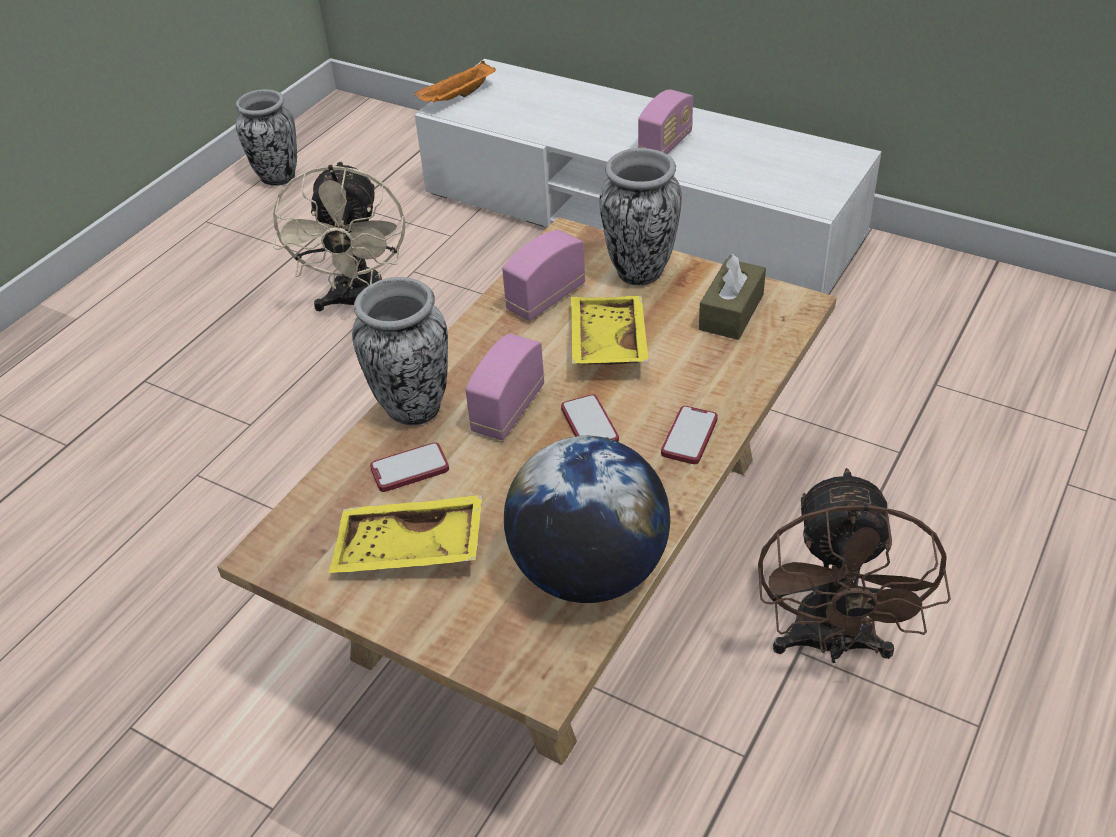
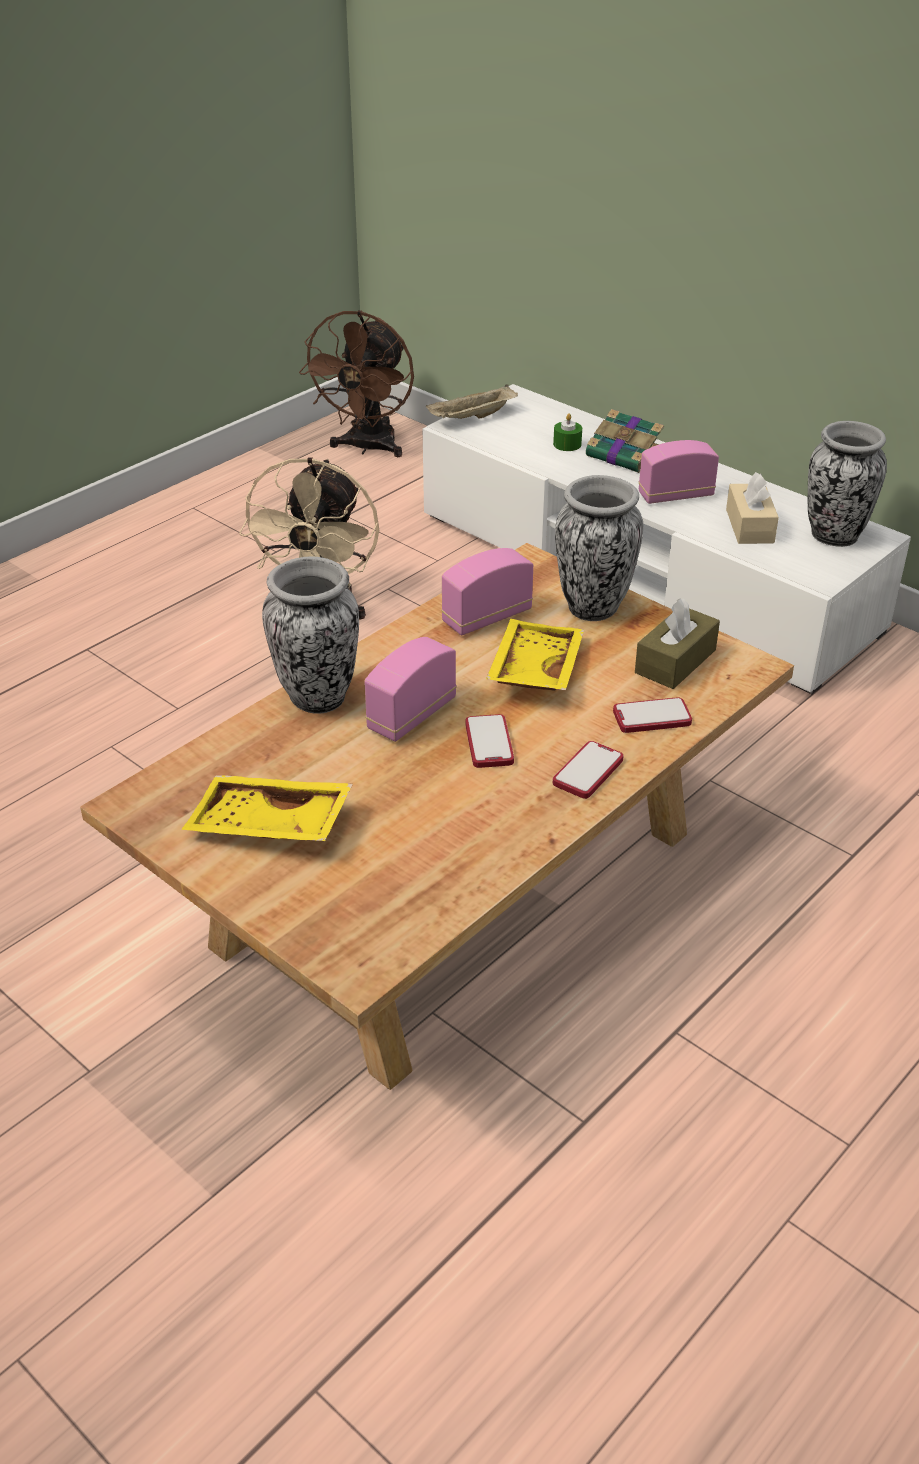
camera: 10 degrees right, 5 degrees down
(277, 178) = (277, 477): vase -> vase (834, 537)
(410, 469) = (295, 752): phone -> phone (652, 717)
(457, 97) = (472, 418): orange tray -> beige tray
(552, 110) = (567, 444): none -> green candle
(589, 572) = (440, 878): globe -> none
(609, 113) = (626, 456): none -> book
(665, 145) = (675, 495): radio -> radio turned 150 degrees counterclockwise
(740, 164) = (749, 526): none -> beige tissue box
(831, 644) = (713, 1031): brown fan -> brown fan (367, 448)

